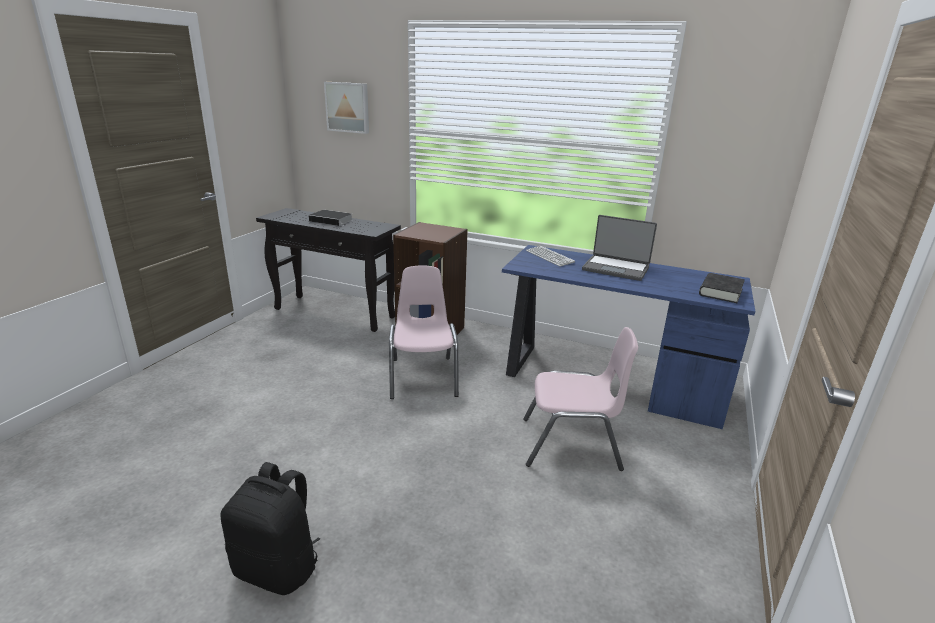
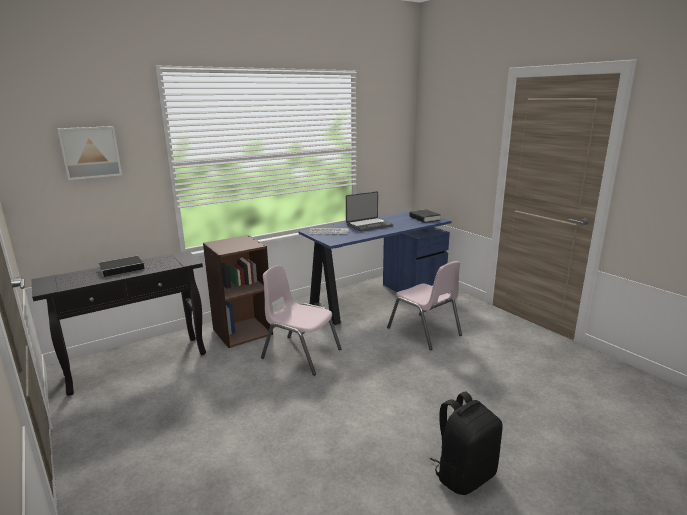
camera: 55 degrees left, 5 degrees down
(571, 445) = (424, 332): pink chair -> pink chair turned 105 degrees clockwise

